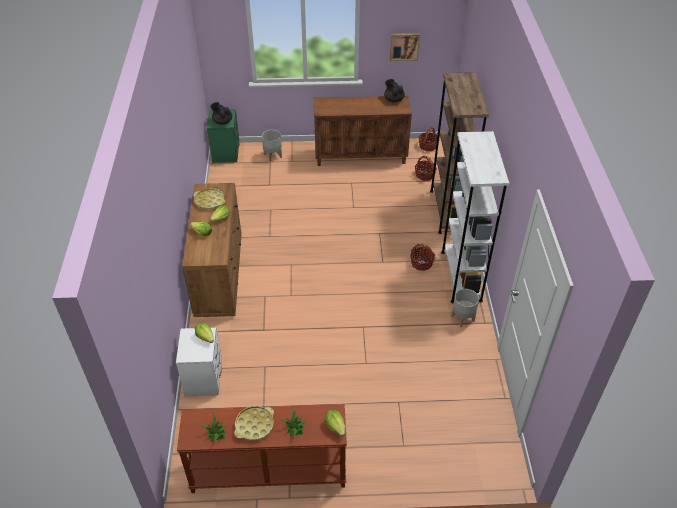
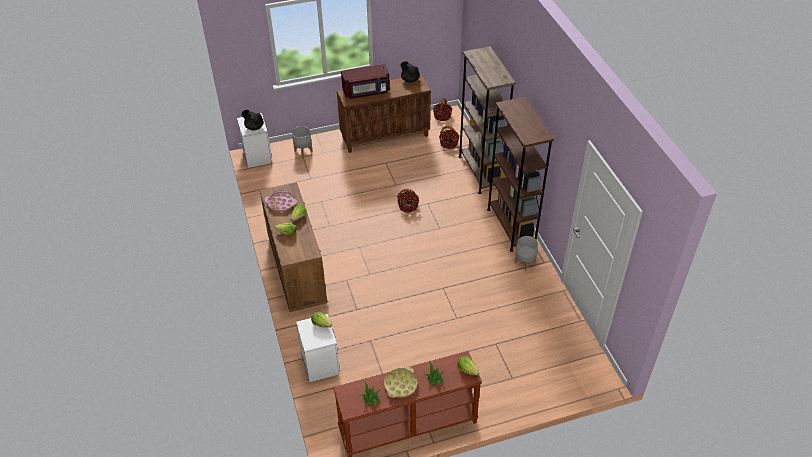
camera: 15 degrees left, 0 degrees up
(209, 201) = (281, 203): yellow tray -> pink tray
(226, 152) = (257, 155): green nightstand -> white nightstand
(343, 104) = (366, 91): none -> red microwave
(404, 46) = (412, 30): picture -> none
(421, 263) = (473, 222): basket -> basket (408, 206)
(461, 276) = (511, 227): white bookcase -> brown bookcase

